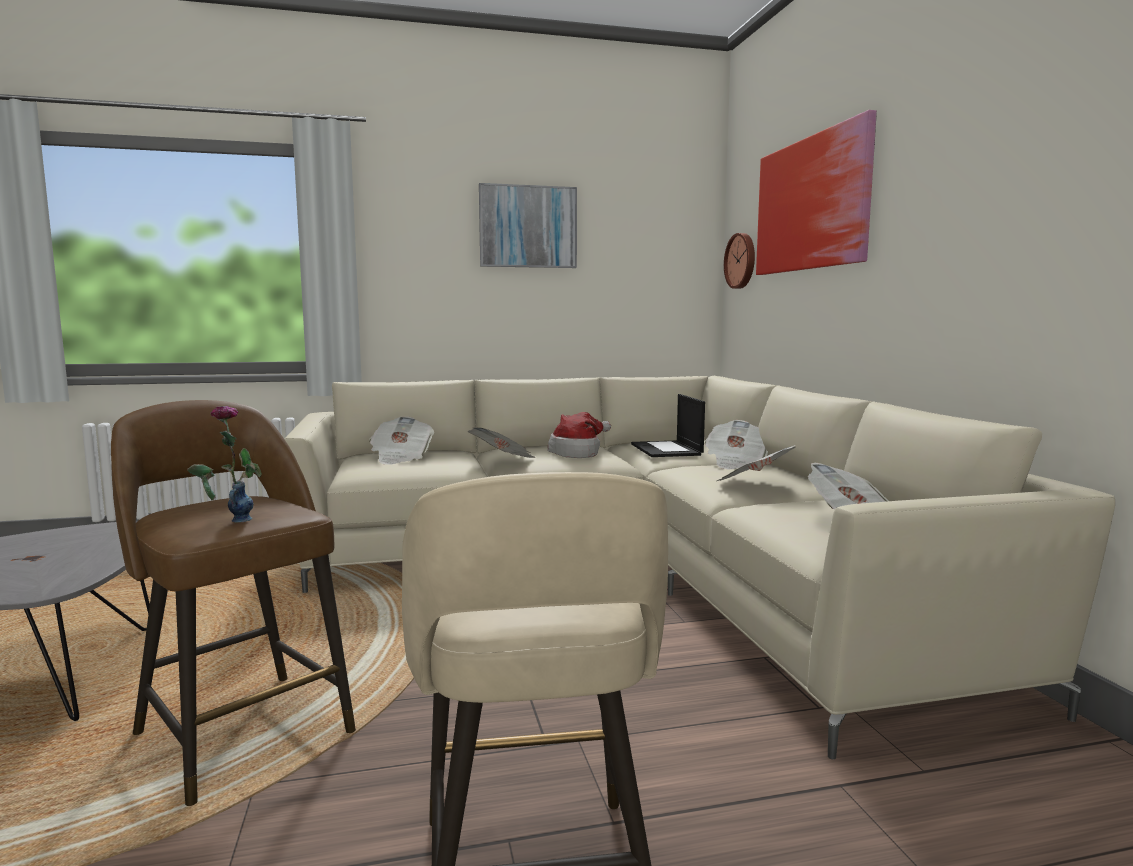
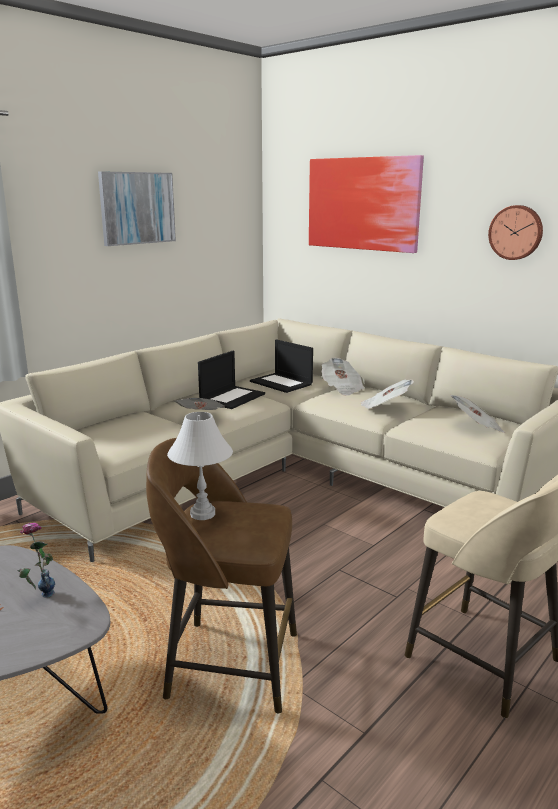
camera: 35 degrees left, 10 degrees up
(225, 500) = (203, 513): none -> white table lamp
(228, 521) = (255, 528): vase -> vase (39, 598)
(401, 458) = (116, 431): newspaper -> none
(578, 452) = (232, 397): hat -> laptop
(741, 261) = (287, 230): wall clock -> wall clock (516, 232)

